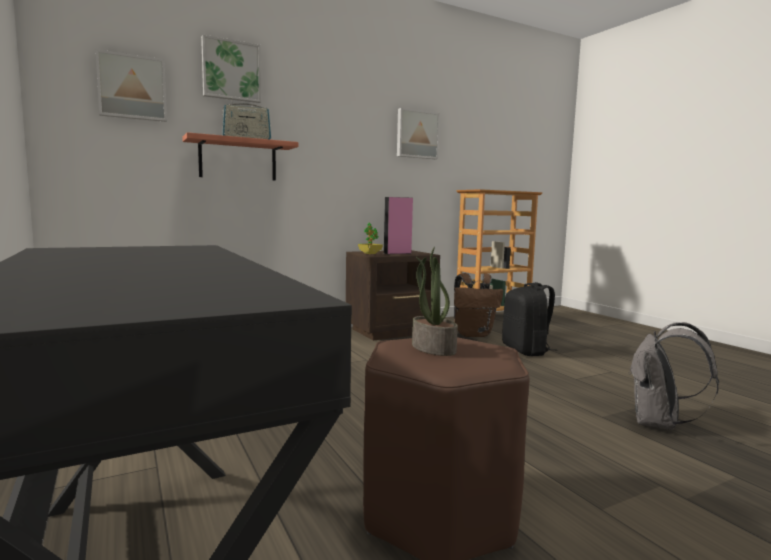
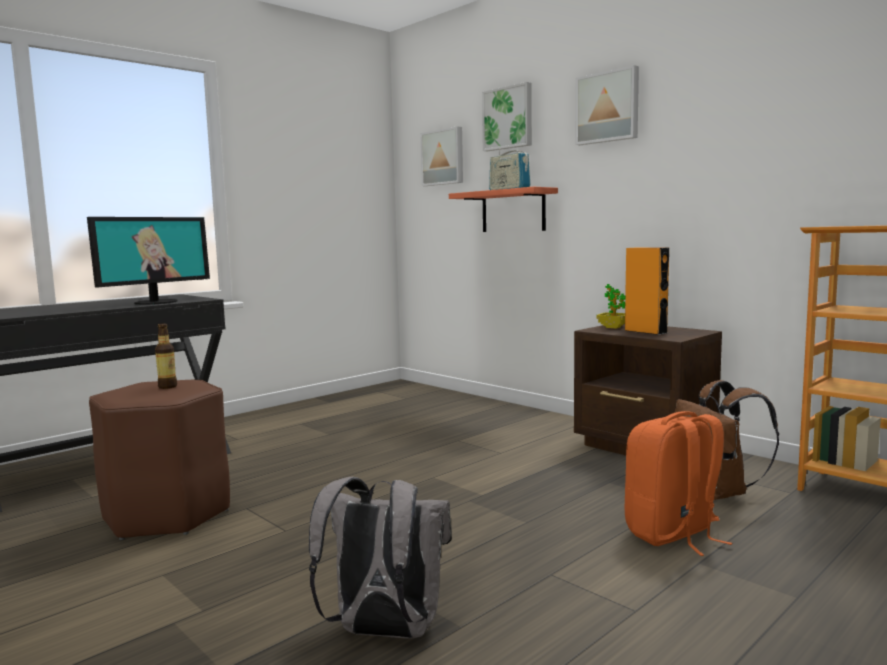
camera: 75 degrees right, 0 degrees up
(187, 253) = (156, 302): none -> monitor
(397, 253) = (645, 331): pink speaker -> orange speaker
(416, 134) = (741, 137): picture -> picture (608, 107)
(432, 348) = (167, 387): potted plant -> bottle
(526, 351) = (673, 534): black backpack -> orange backpack

